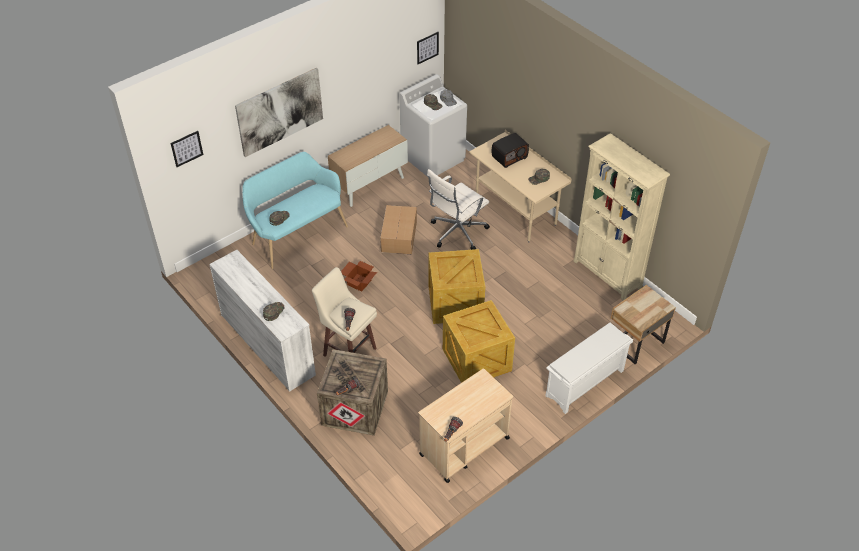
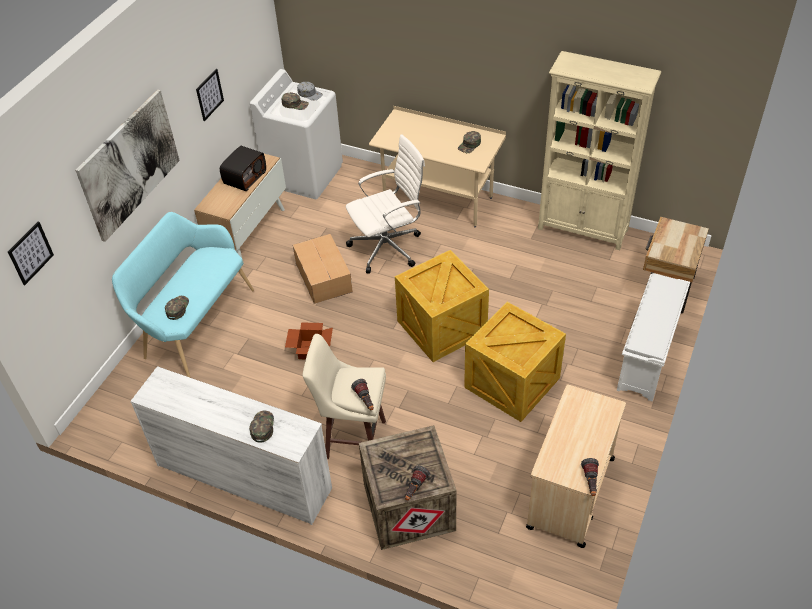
camera: 25 degrees left, 0 degrees up
(427, 47) = (264, 36): picture -> picture (209, 94)
(457, 232) = (388, 247): white office chair -> white office chair turned 135 degrees counterclockwise
(509, 157) = (419, 133): radio -> radio (244, 177)

